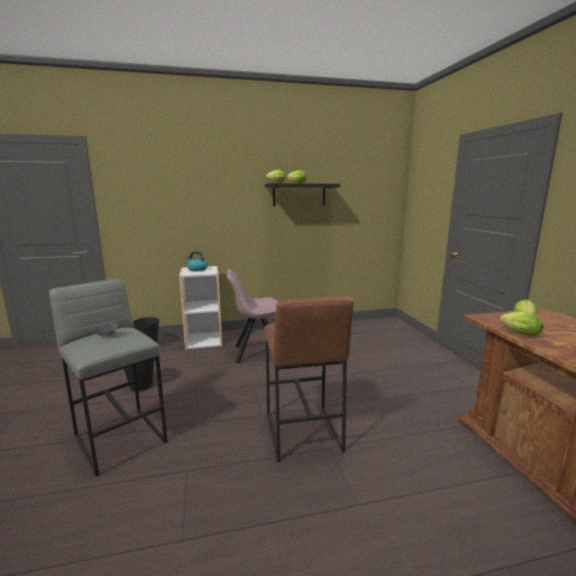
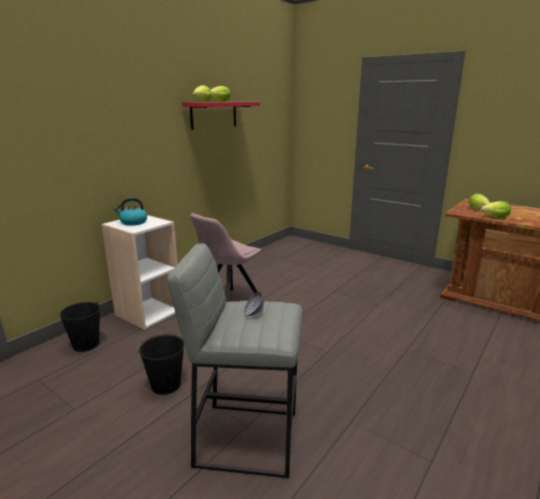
camera: 40 degrees left, 5 degrees up
(299, 194) = (214, 115): black shelf -> red shelf
(303, 433) = (376, 349): brown stool -> none

